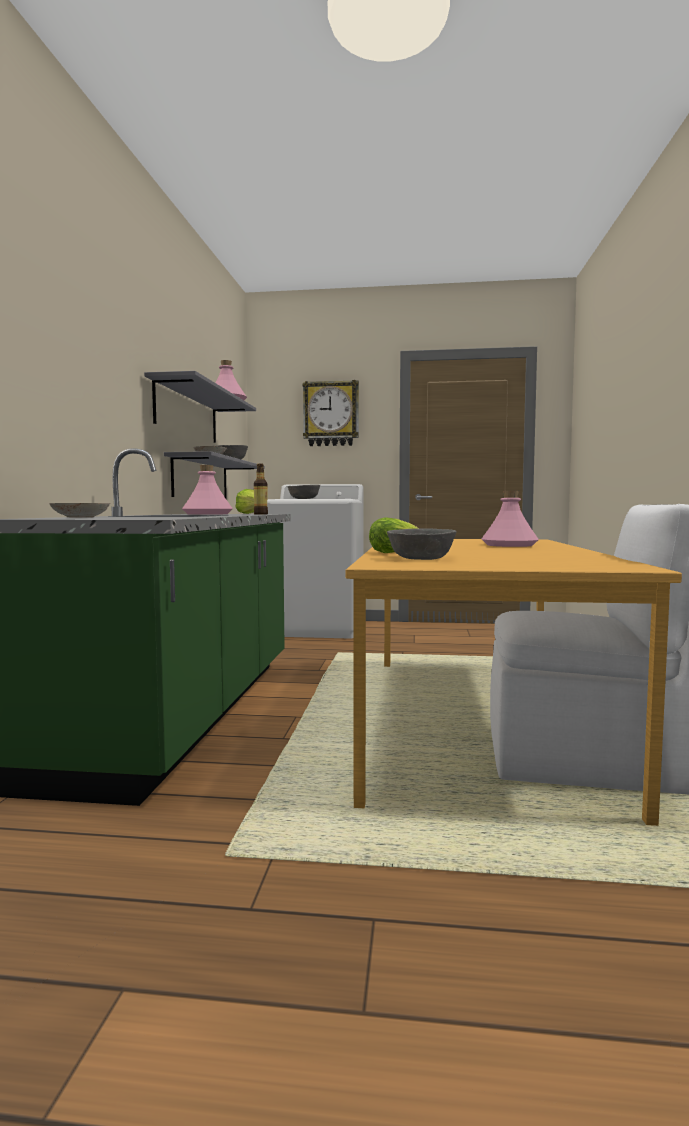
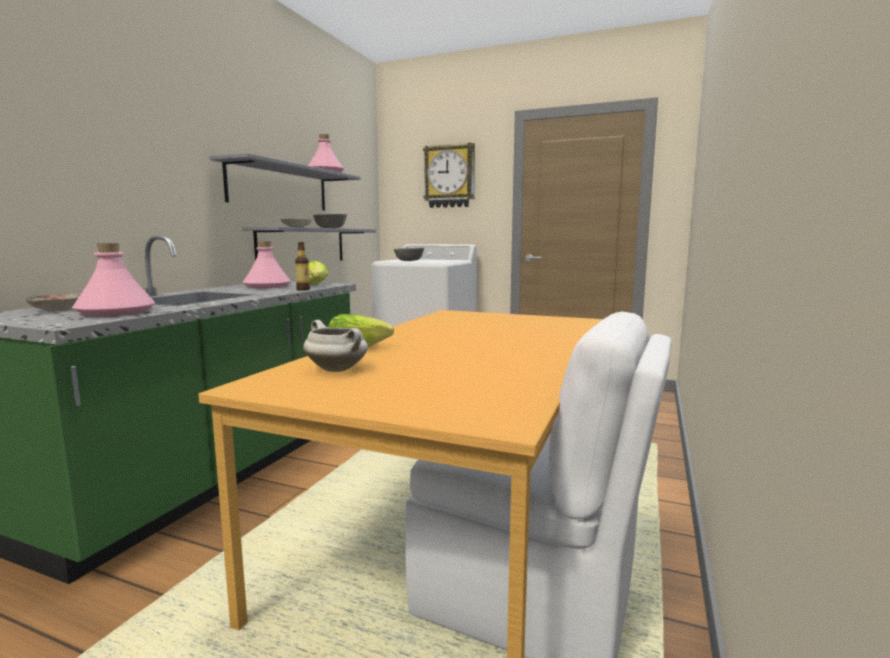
camera: 15 degrees right, 5 degrees up
(421, 558) = (338, 369): grey bowl -> white cooking pot
(509, 545) = (523, 335): pink bottle -> pink bottle (116, 312)

